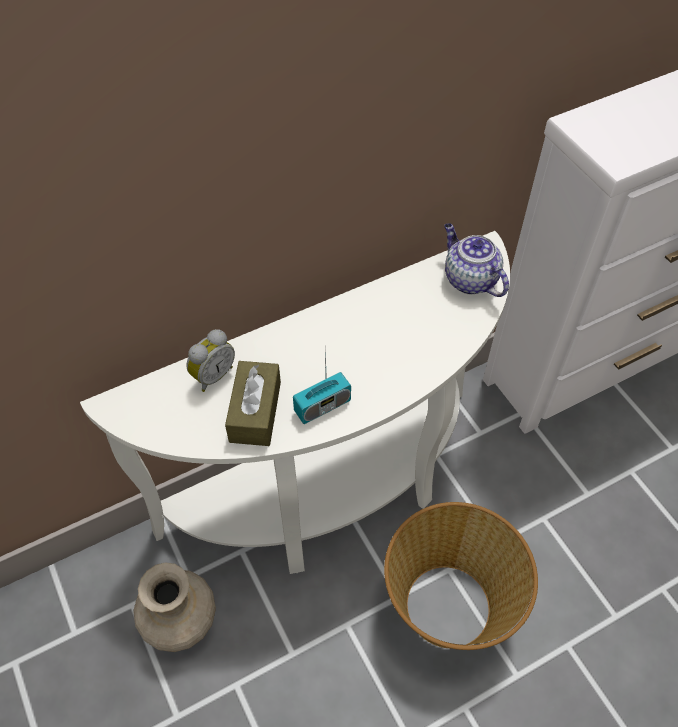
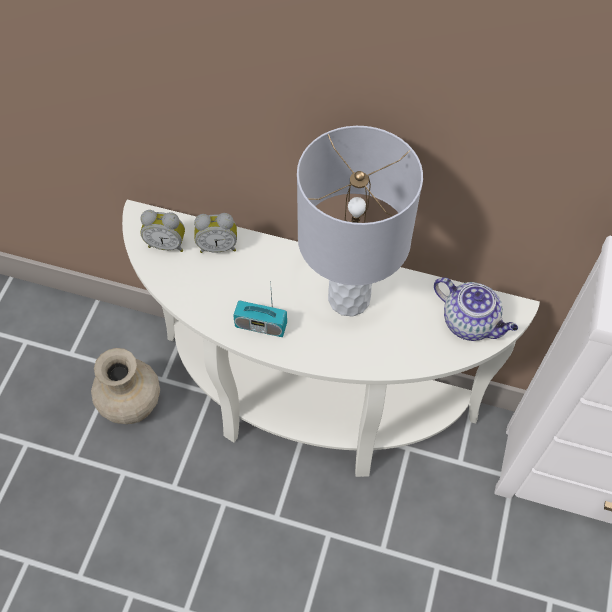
camera: 45 degrees right, 5 degrees up
(164, 408) = (167, 244): none -> alarm clock
(255, 411) = (216, 293): brown tissue box -> none
(365, 330) = (349, 298): none -> grey table lamp
(448, 607) = (300, 558): basket -> none
(469, 279) = (470, 322): teapot -> teapot turned 120 degrees clockwise

